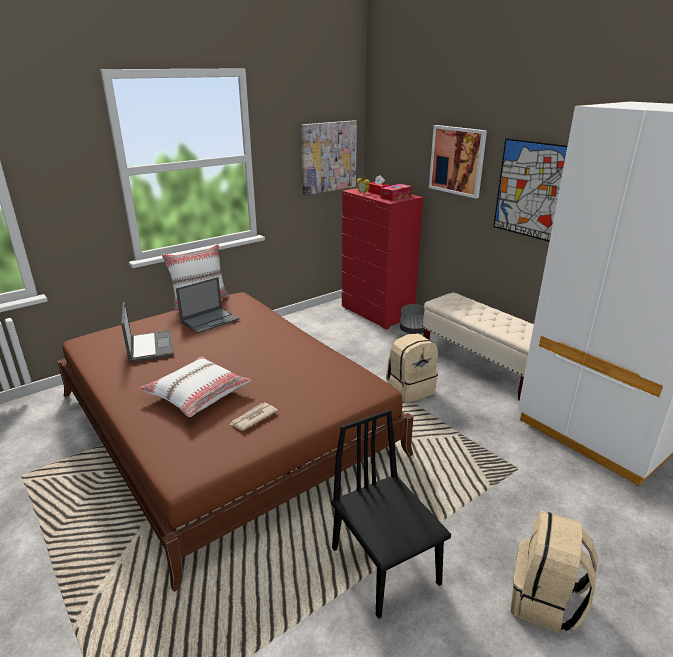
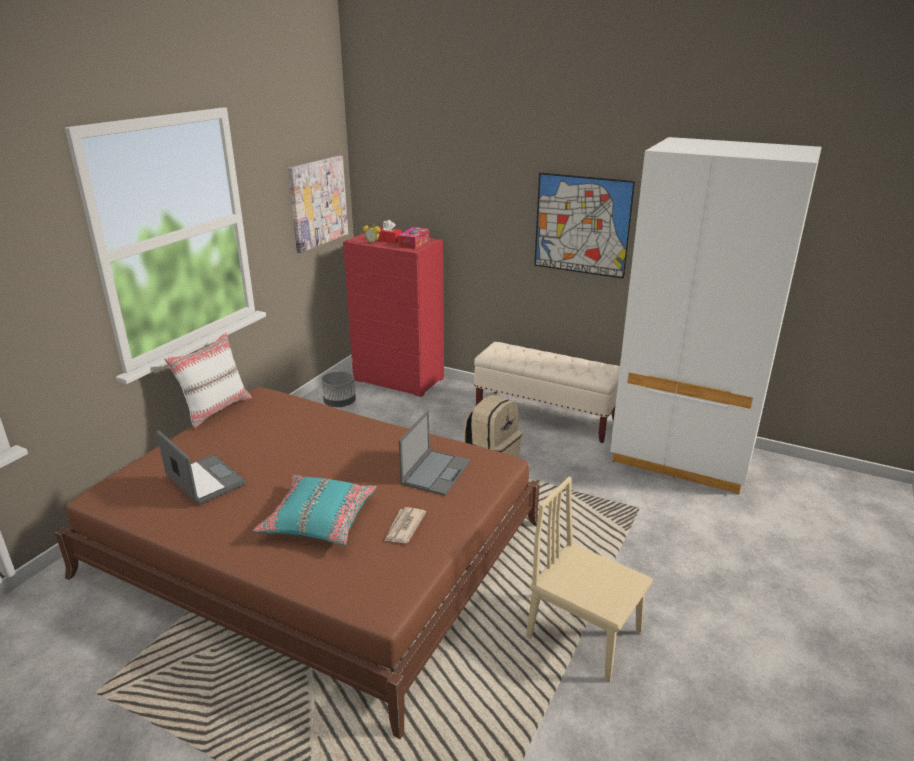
camera: 25 degrees left, 0 degrees up
(197, 394) = (319, 519): white pillow -> turquoise pillow
(210, 320) = (254, 430): laptop -> laptop (436, 472)
(385, 566) = (584, 635): black chair -> beige chair
(413, 331) = (453, 393): grey planter -> grey planter (340, 403)
(457, 160) = (482, 197): picture -> none
(545, 601) = (727, 614): beige backpack -> none

